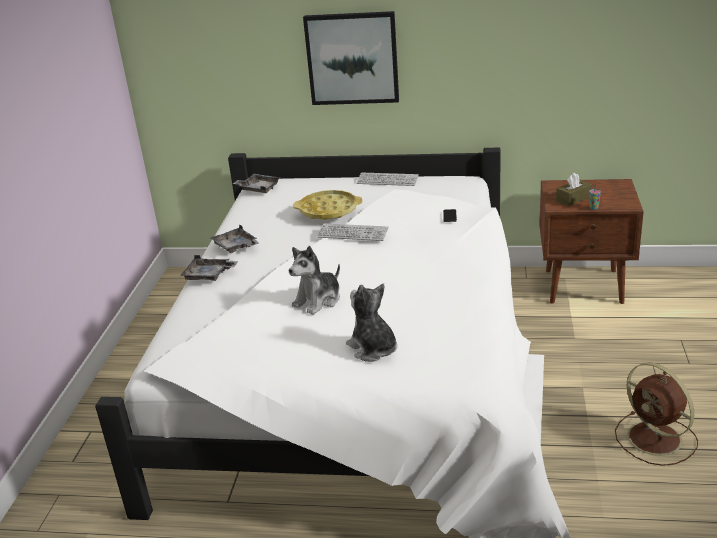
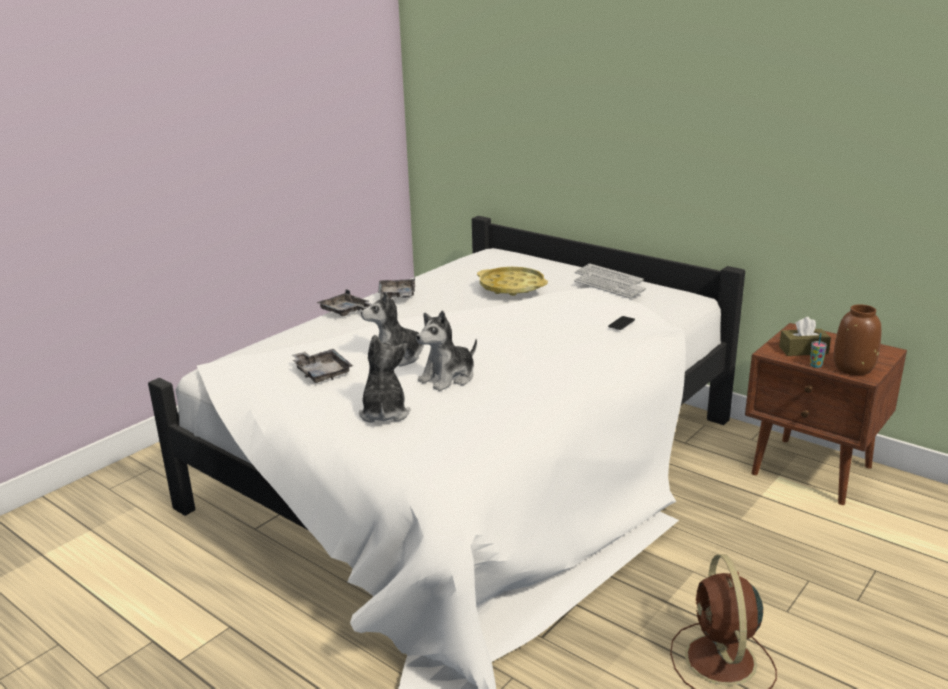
camera: 30 degrees right, 5 degrees down
(258, 188) = (481, 255): grey tray -> grey tray (322, 372)
(352, 58) = (601, 133): picture -> none
(353, 233) = (505, 312): keyboard -> keyboard (609, 286)
(383, 303) = (448, 378): none -> plush toy
(616, 202) = (852, 368): none -> brown vase

